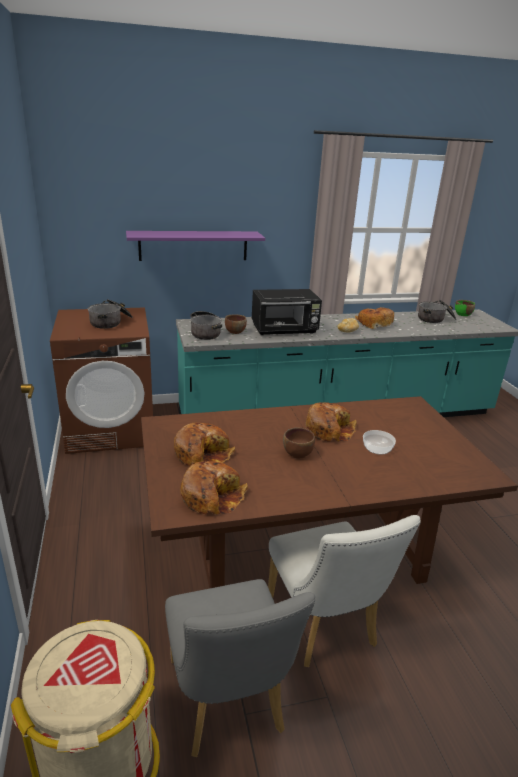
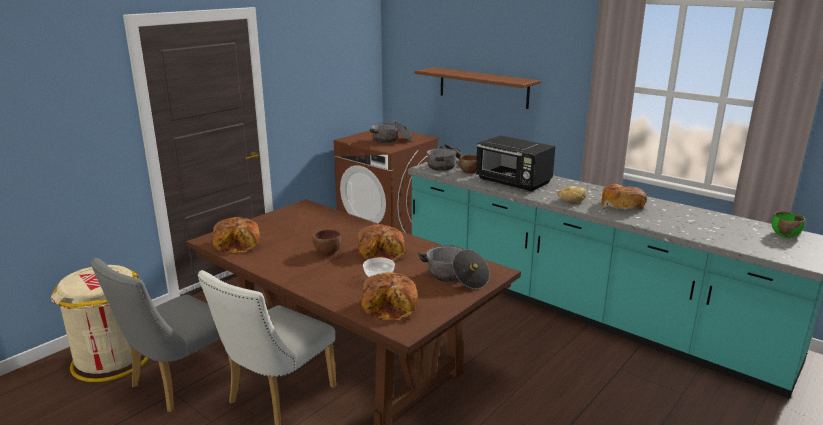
camera: 55 degrees right, 5 degrees down
(193, 245) = (483, 87): purple shelf -> brown shelf
(203, 453) = (284, 227): bread -> bread (391, 306)
(436, 319) = (721, 225): cooking pot -> cooking pot (455, 277)

